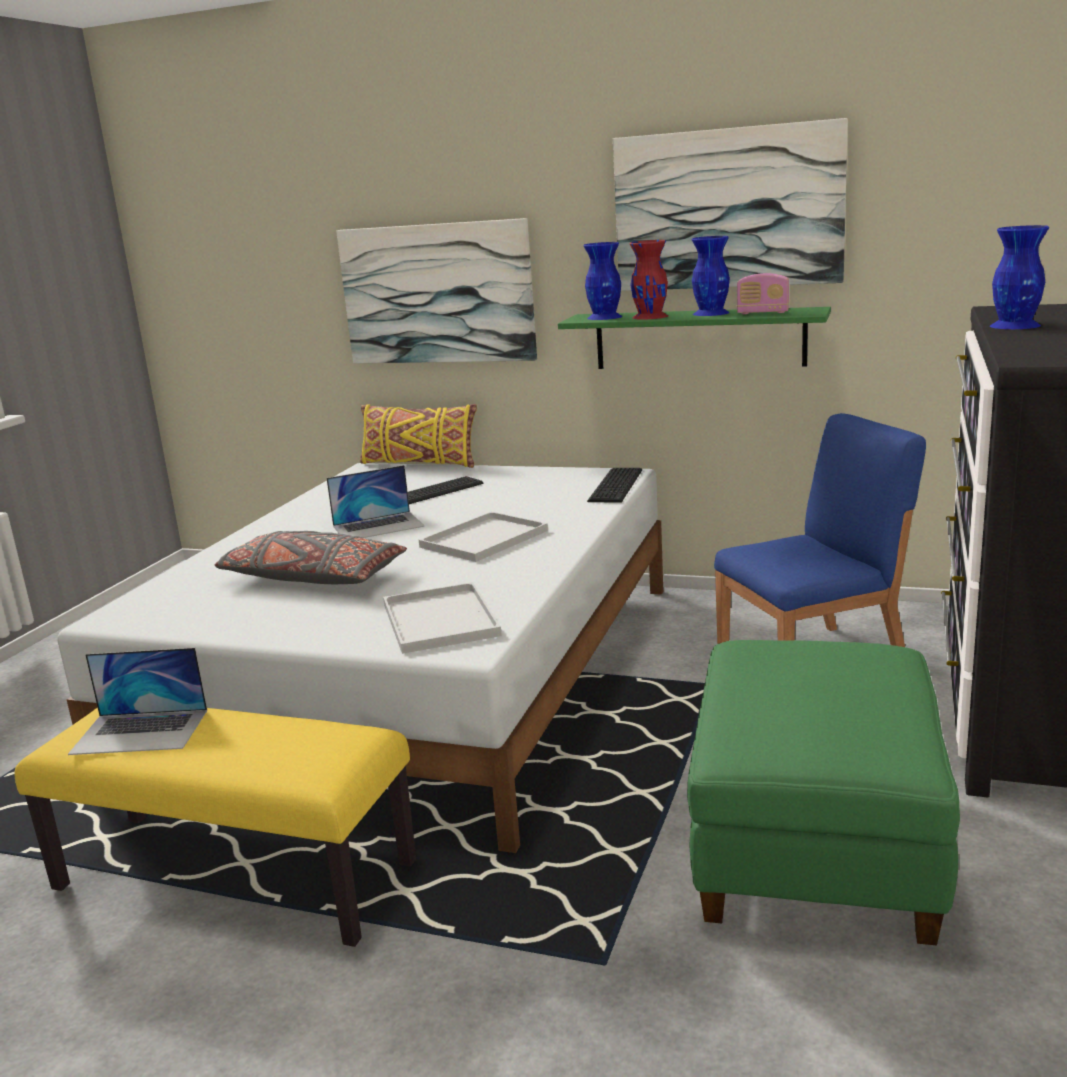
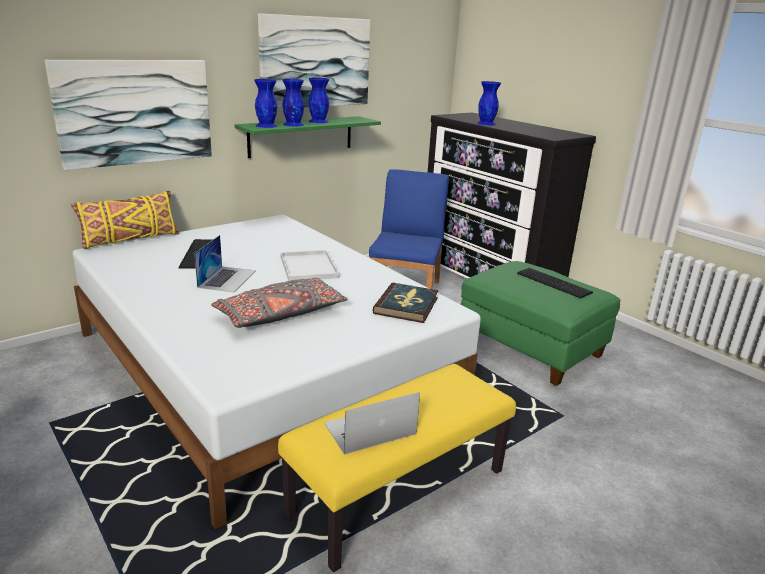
camera: 60 degrees left, 5 degrees up
(140, 731) = (369, 428): laptop -> laptop turned 150 degrees counterclockwise
(442, 620) = (406, 305): white tray -> book
(618, 485) = (292, 225): keyboard -> keyboard (553, 282)
(650, 316) = (293, 124): red vase -> blue vase
(763, 313) = (344, 120): radio -> none

